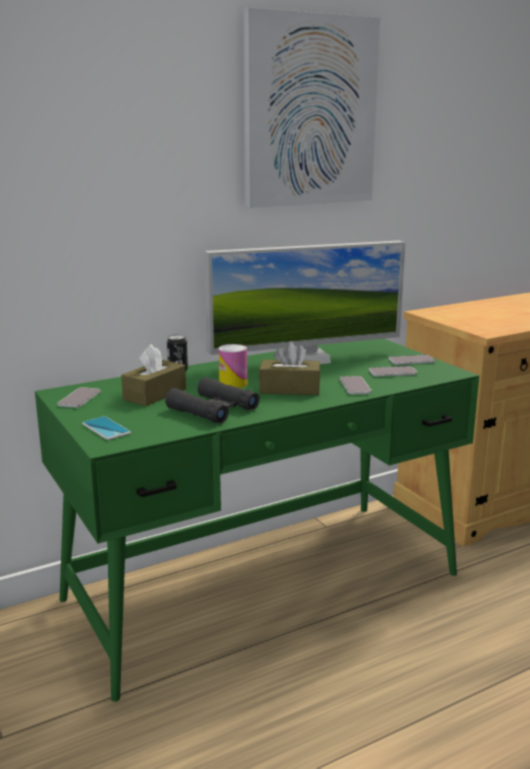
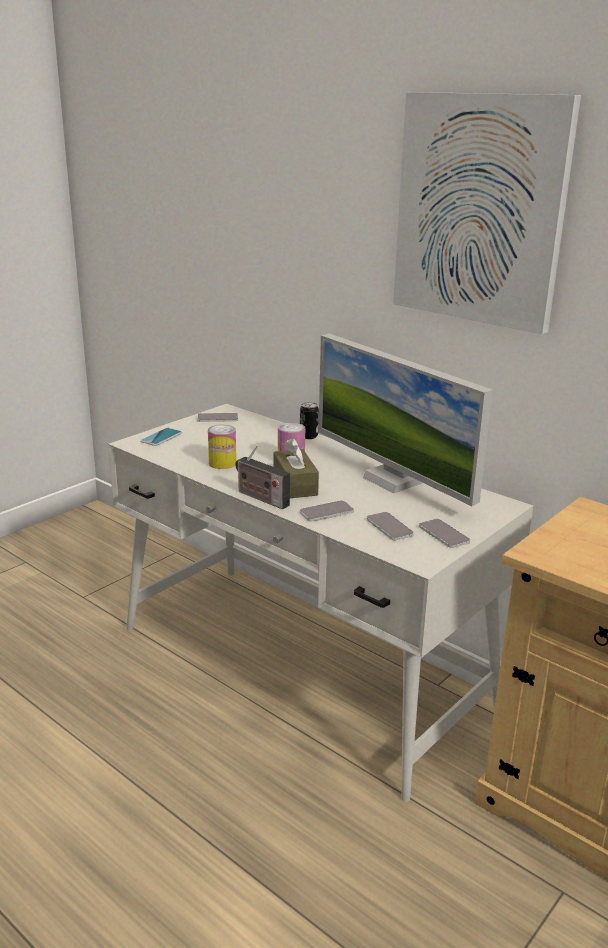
camera: 70 degrees right, 5 degrees up
(155, 394) = (244, 438): brown tissue box -> none
(213, 409) = (222, 463): black binoculars -> can
(265, 586) = (302, 666): green desk -> white desk
(310, 404) = (260, 498): none -> radio

